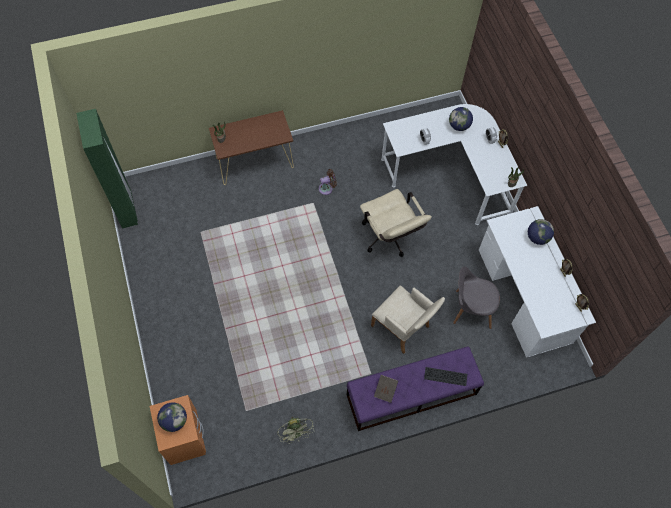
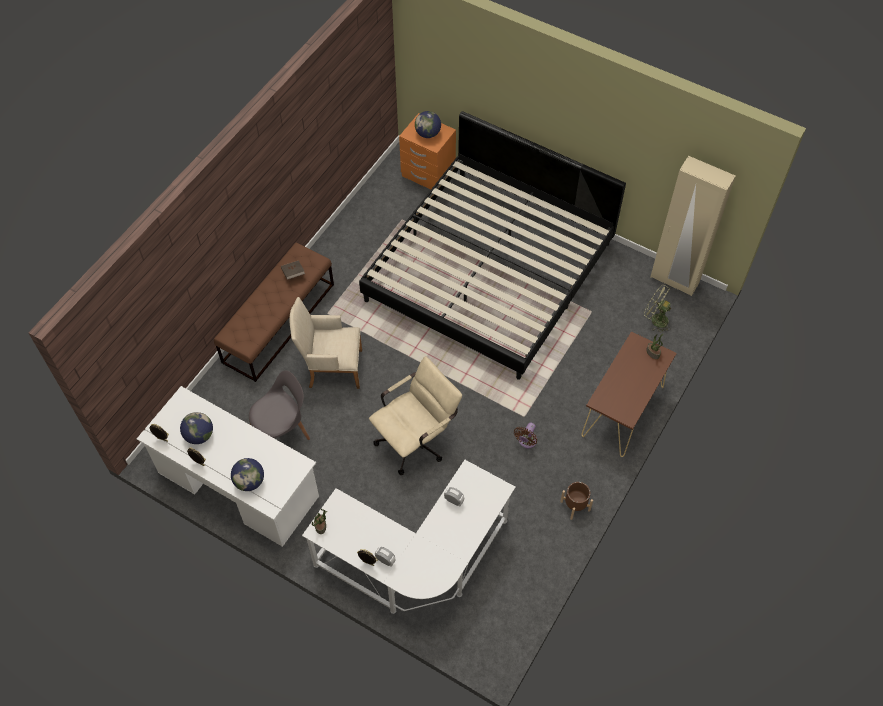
camera: 140 degrees right, 5 degrees down
(127, 210) = (674, 280): green wardrobe -> beige wardrobe
(230, 313) = (489, 271): none -> bed
(296, 433) = (347, 233): green fan -> green fan (655, 319)
(337, 138) = (575, 506): none -> brown planter
(390, 239) = (416, 440): beige office chair -> beige office chair turned 120 degrees clockwise
(411, 394) = (279, 322): purple bench -> brown bench
(445, 377) = (251, 317): keyboard -> none
(459, 126) = (432, 550): globe -> globe (199, 435)

